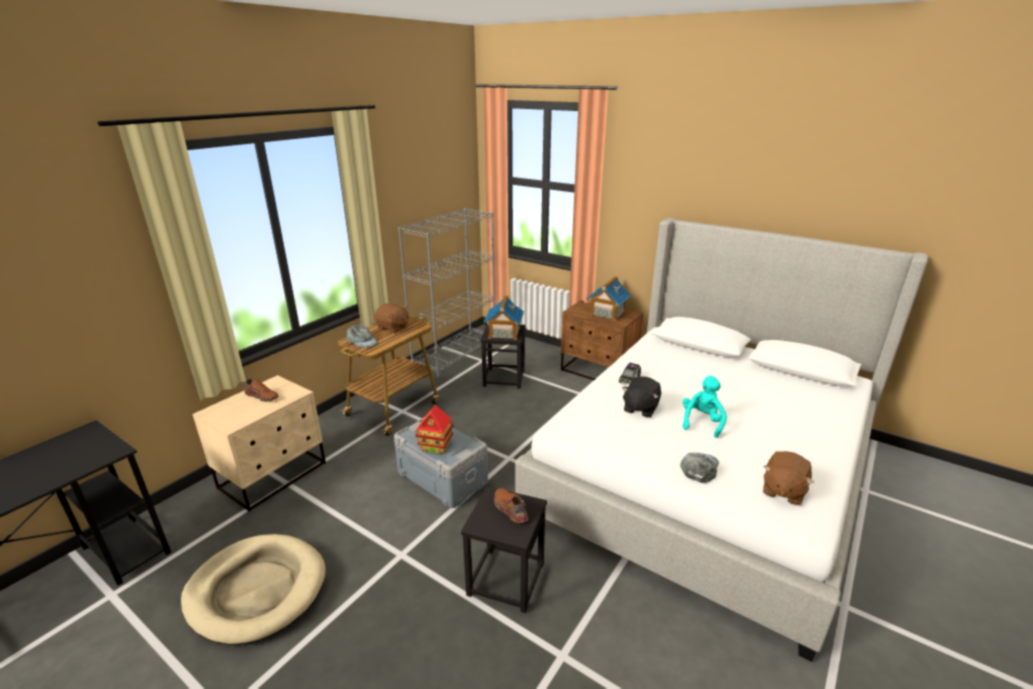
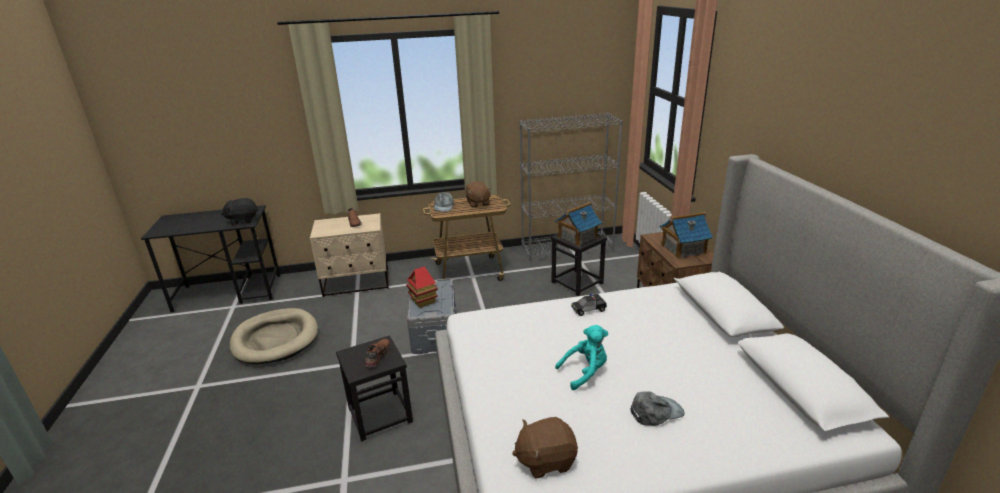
camera: 45 degrees right, 0 degrees up
(640, 408) = (550, 334): black plush toy -> black plush toy (243, 220)
(699, 468) = (511, 400): grey cap -> grey cap (656, 412)

